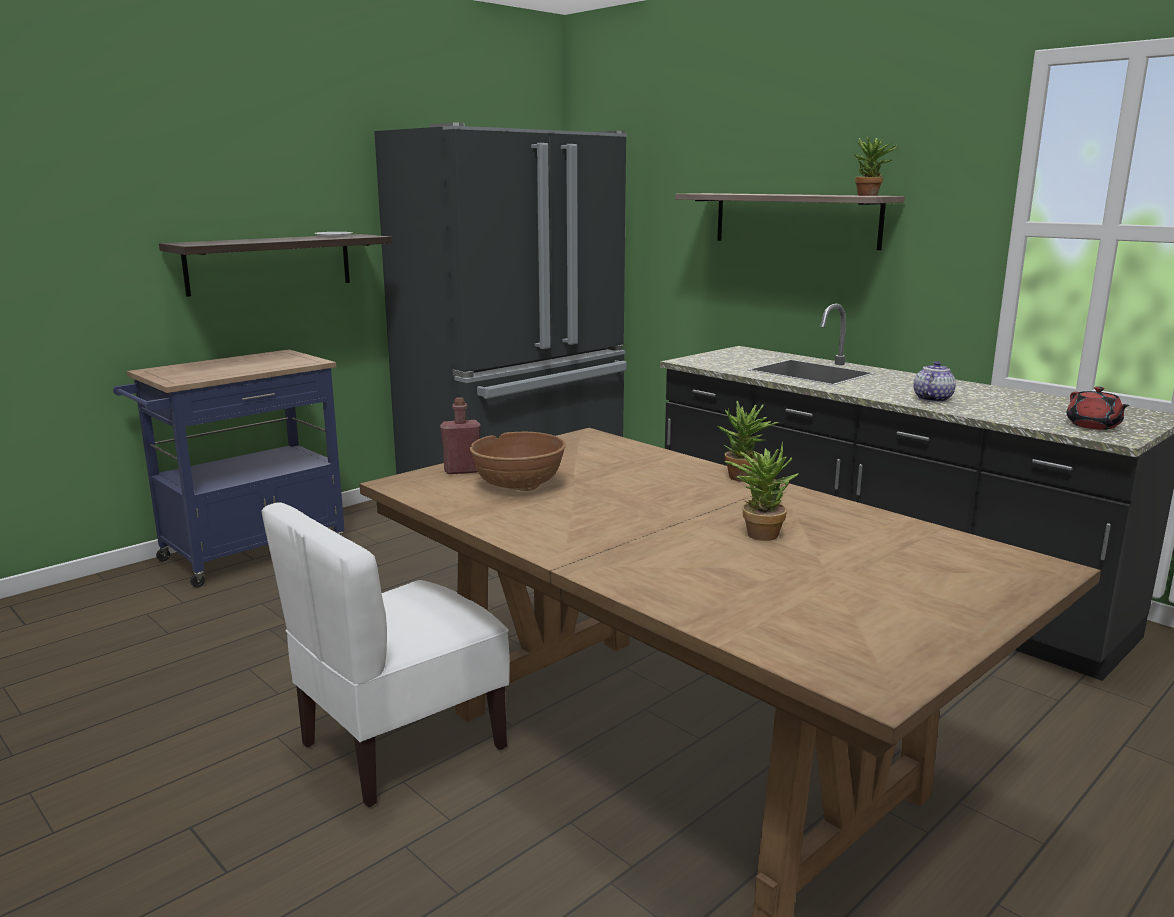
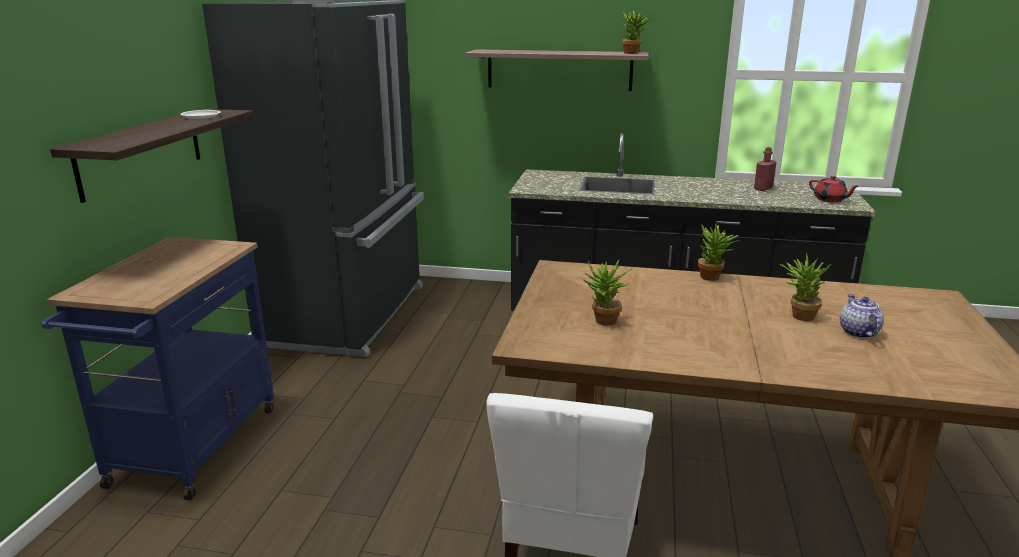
camera: 35 degrees left, 5 degrees up
(462, 470) = (540, 321): red bottle -> red bottle (763, 189)
(518, 485) = (603, 322): brown bowl -> potted plant
(932, 399) = (725, 195): teapot -> teapot (857, 332)

